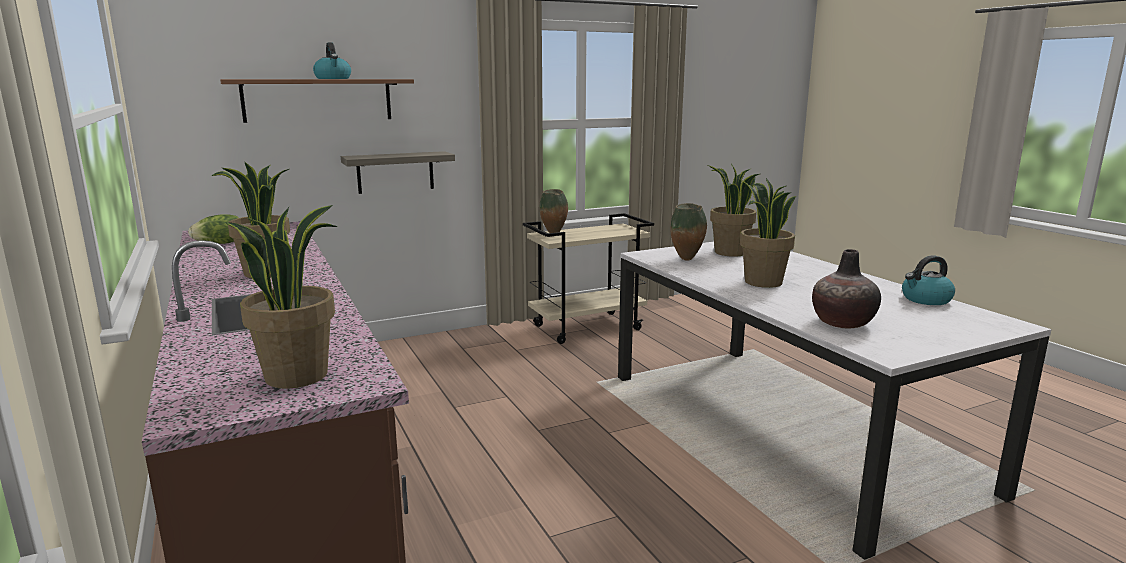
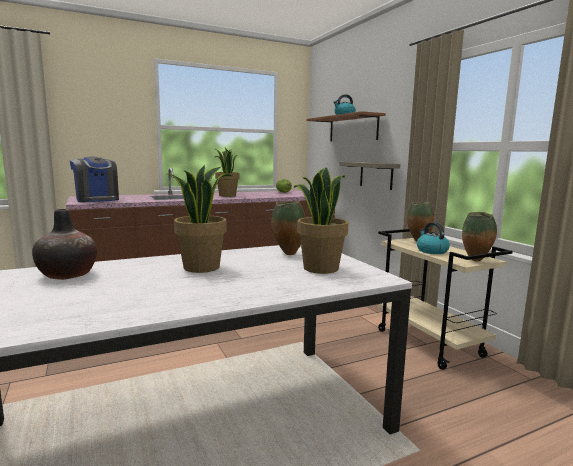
camera: 90 degrees right, 5 degrees down
(297, 375) = (97, 200): potted plant -> coffee machine
(628, 228) = (476, 261): none -> vase
(925, 300) = (79, 320): kettle -> kettle (431, 251)

